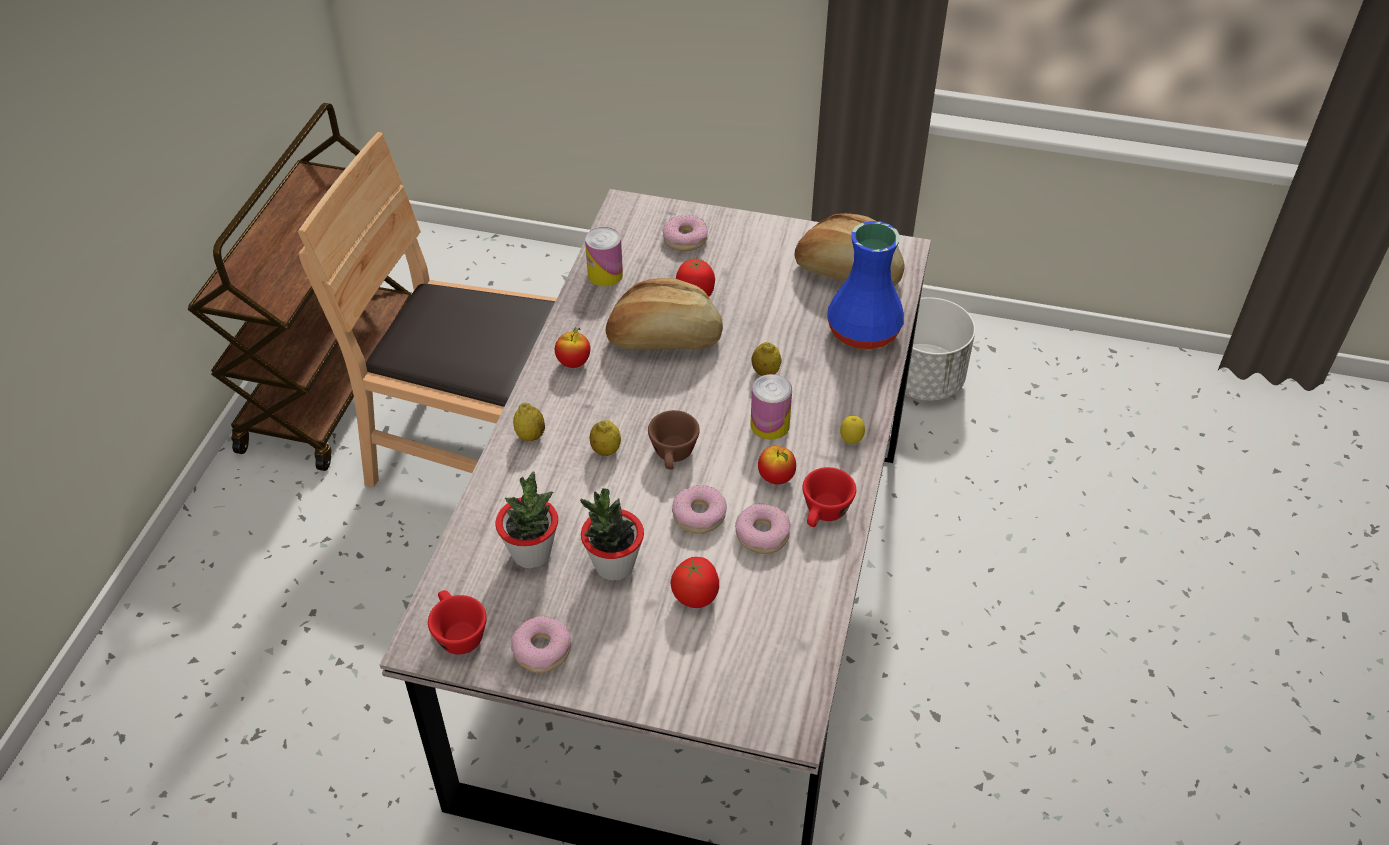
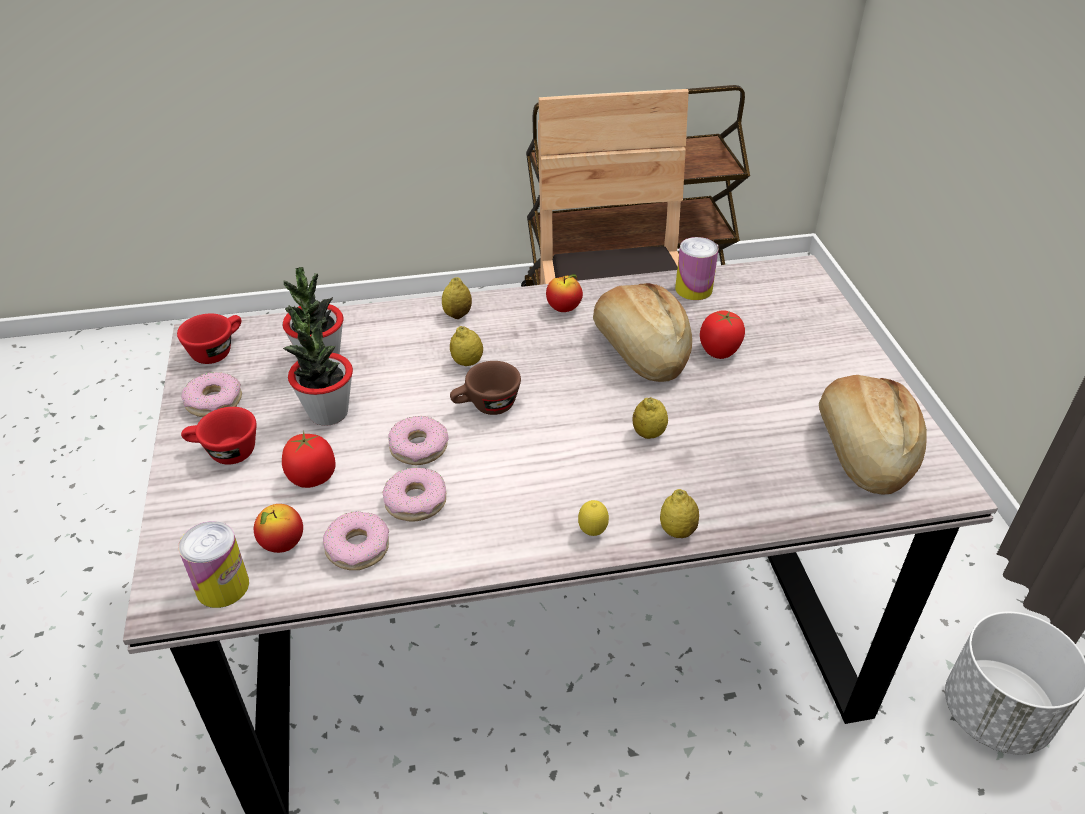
camera: 65 degrees right, 5 degrees down
(685, 239) = (792, 320): donut -> donut (357, 548)
(770, 425) = (574, 460): can -> can (222, 586)
(776, 478) = (500, 488): apple -> apple (282, 544)
(824, 514) = (469, 542): red cup -> red cup (224, 453)
(865, 332) = (777, 494): blue vase -> none
(872, 396) = (677, 531): none -> lemon

